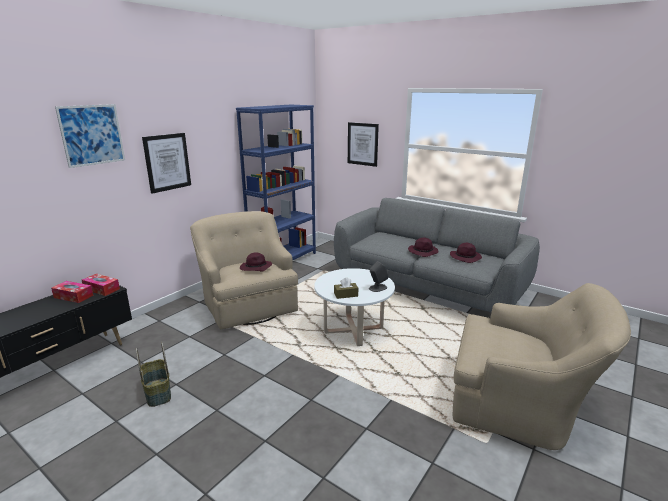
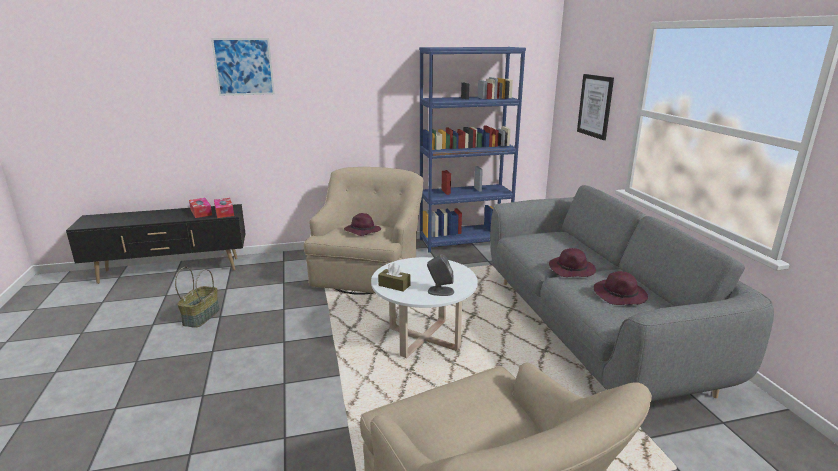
camera: 40 degrees right, 0 degrees up
(167, 162) = (322, 102): picture -> none

